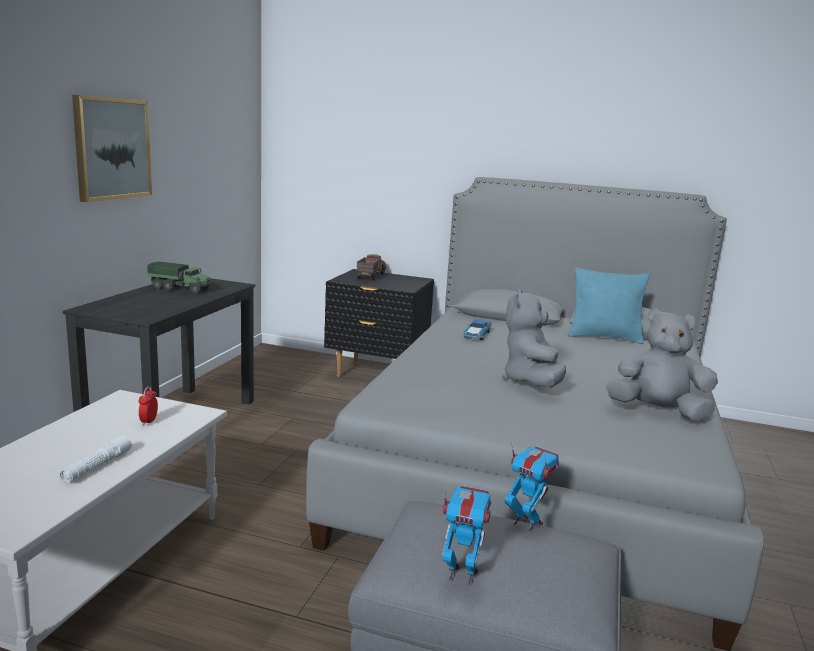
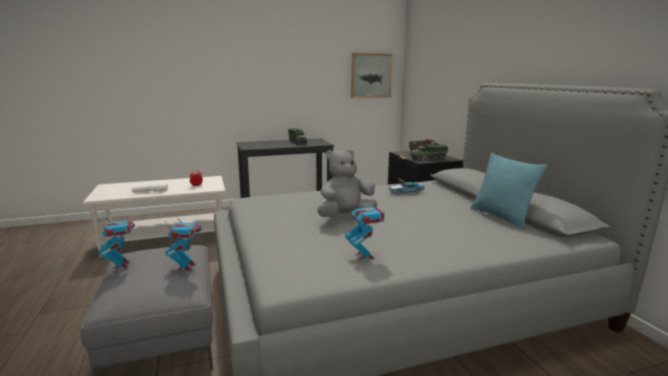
camera: 55 degrees right, 0 degrees up
(112, 148) = (275, 71): picture -> picture (371, 75)
(401, 284) = (427, 159): none -> toy truck
(657, 412) = (364, 256): grey plush toy -> toy robot

